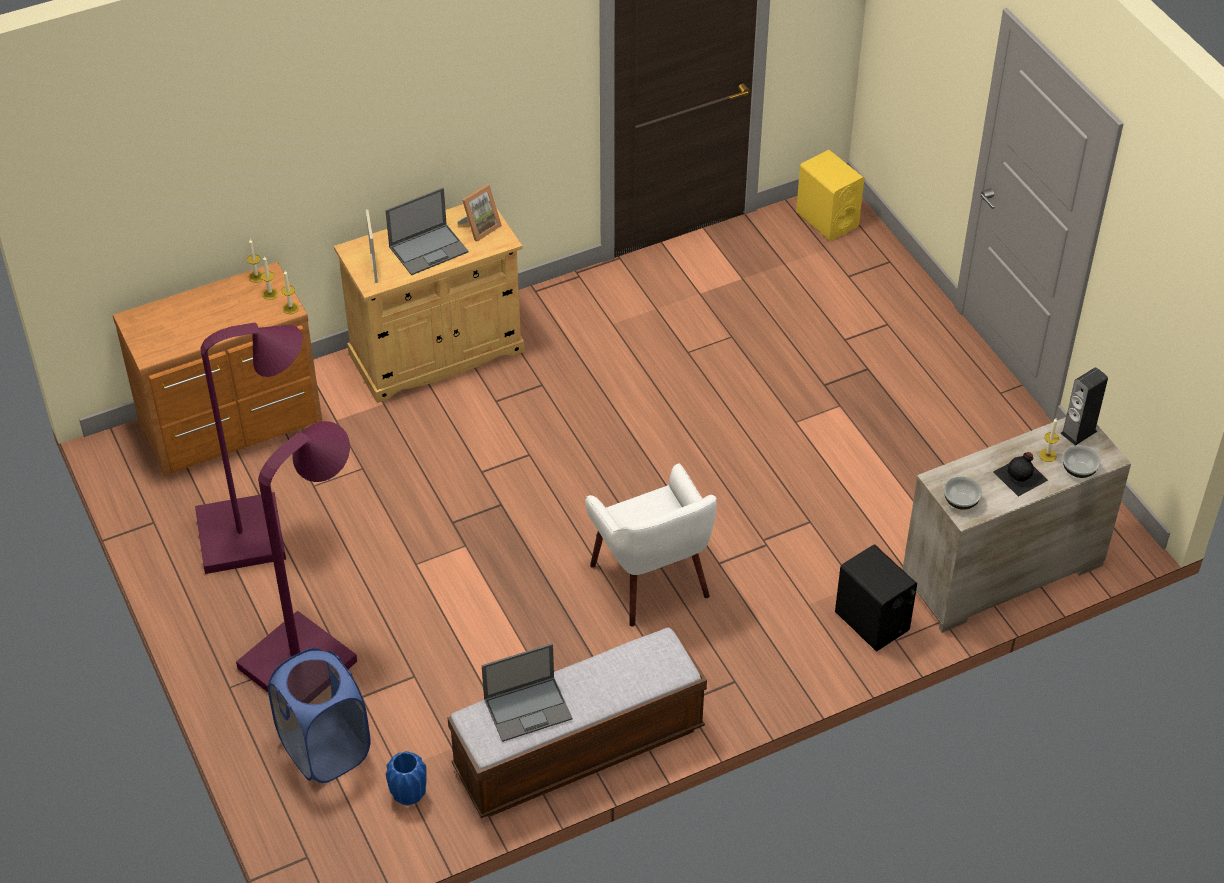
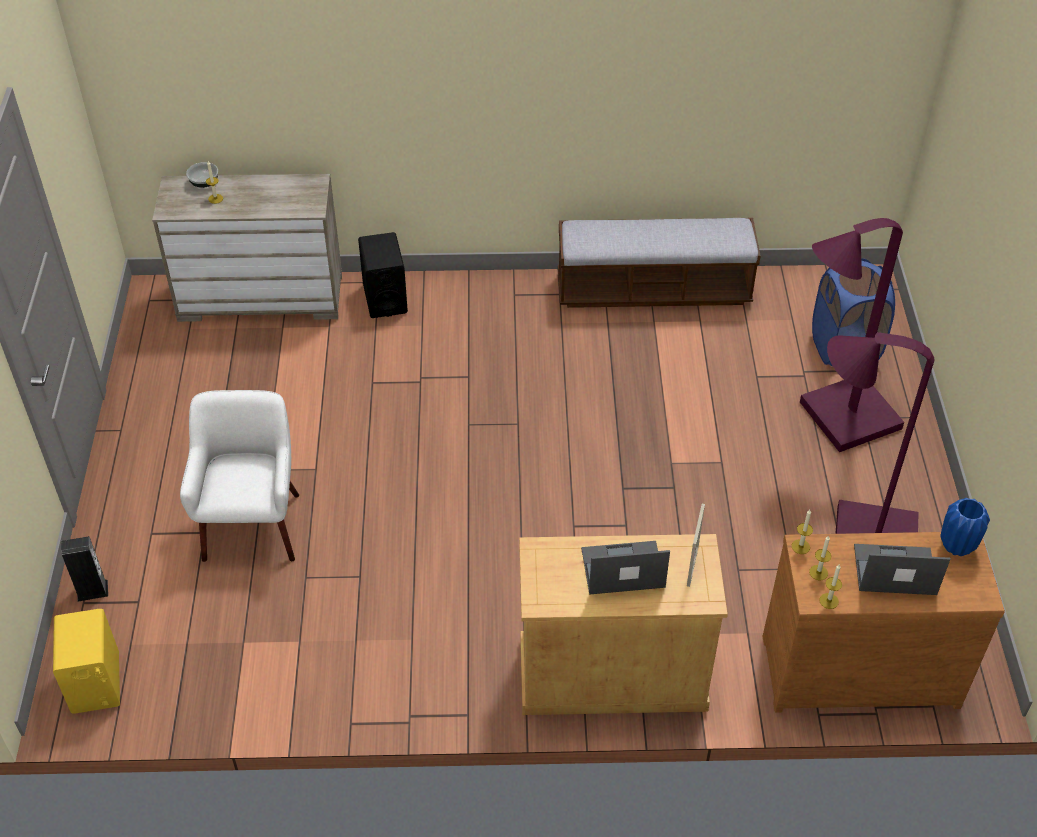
camera: 155 degrees left, 0 degrees up
(409, 795) = (790, 302): blue vase -> blue vase (956, 545)
(479, 227) = (553, 576): picture frame -> none
(529, 708) = (699, 235): laptop -> laptop (893, 570)
(651, 581) = (531, 381): white armchair -> white armchair (253, 525)
(961, 501) = (310, 190): bowl -> none
(1021, 476) = (249, 192): black bottle -> none
(1078, 432) = (175, 206): speaker -> speaker (92, 590)

